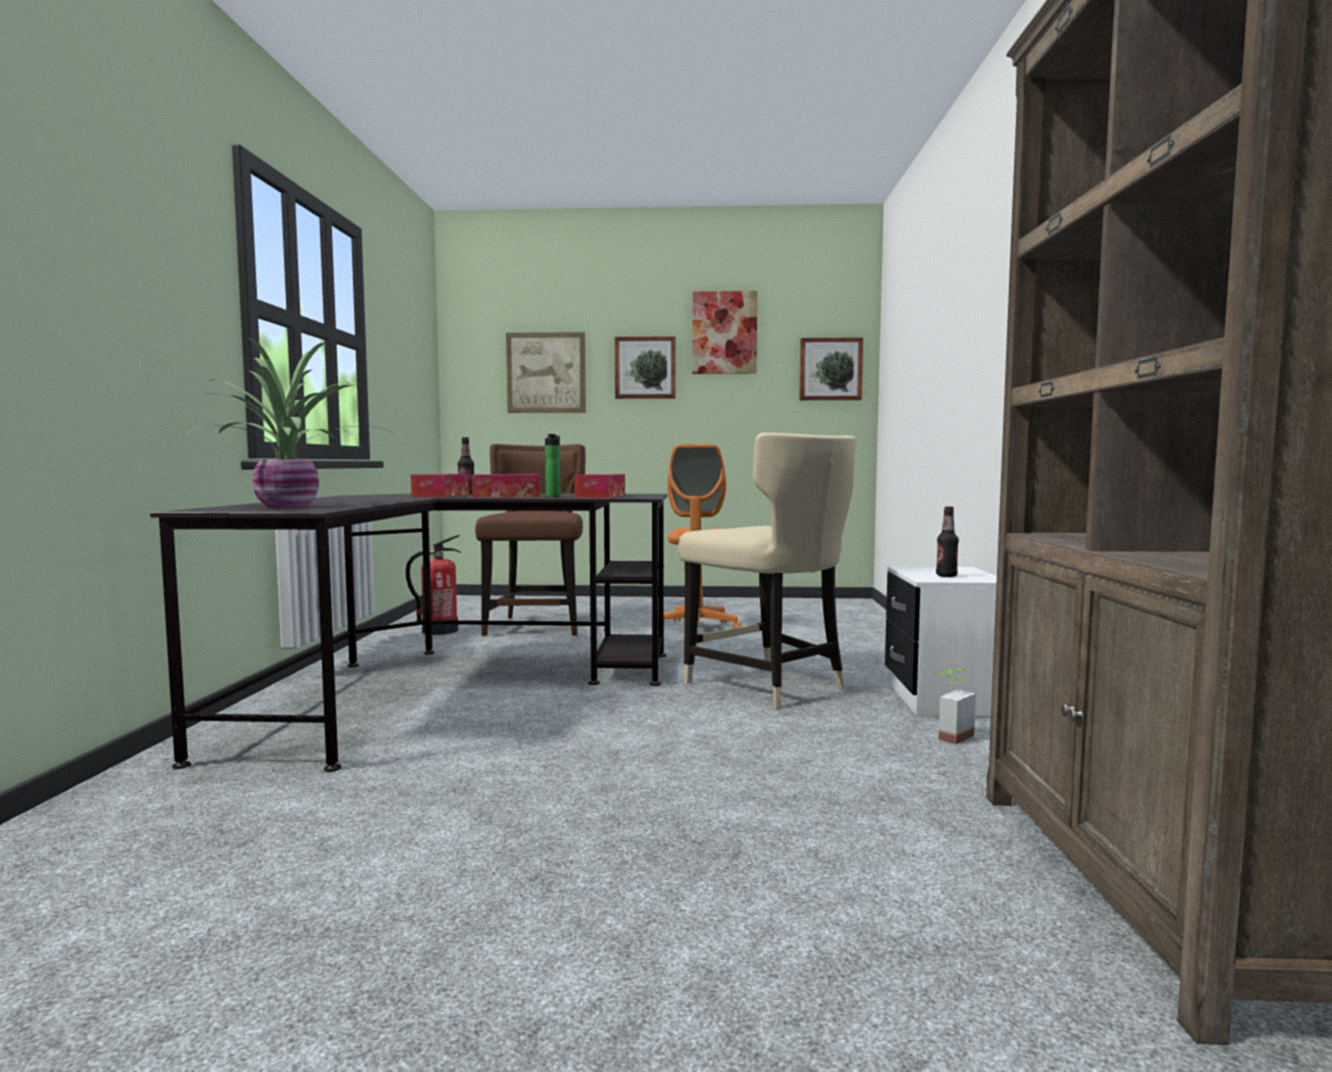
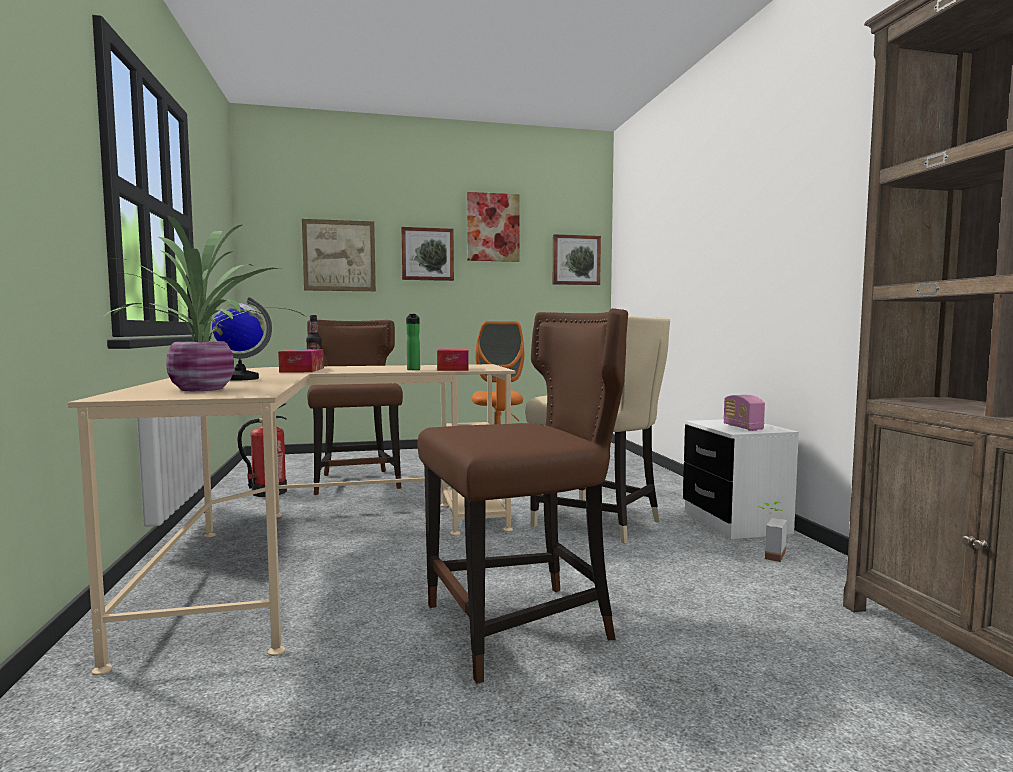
camera: 15 degrees left, 0 degrees up
(353, 500) = (240, 379): none -> globe
(447, 686) = (322, 548): black desk -> beige desk
(506, 496) = (370, 370): tissue box -> none
(584, 774) = (523, 625): none -> brown chair
(946, 576) = (742, 427): bottle -> radio

